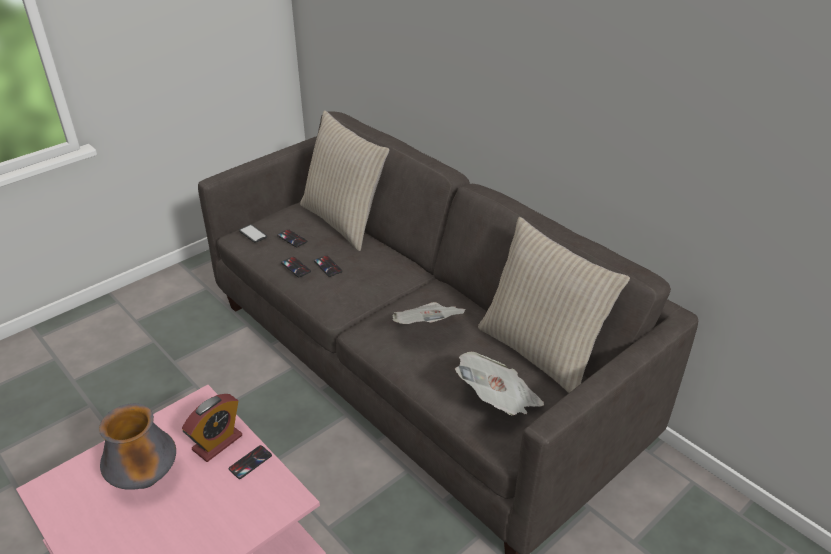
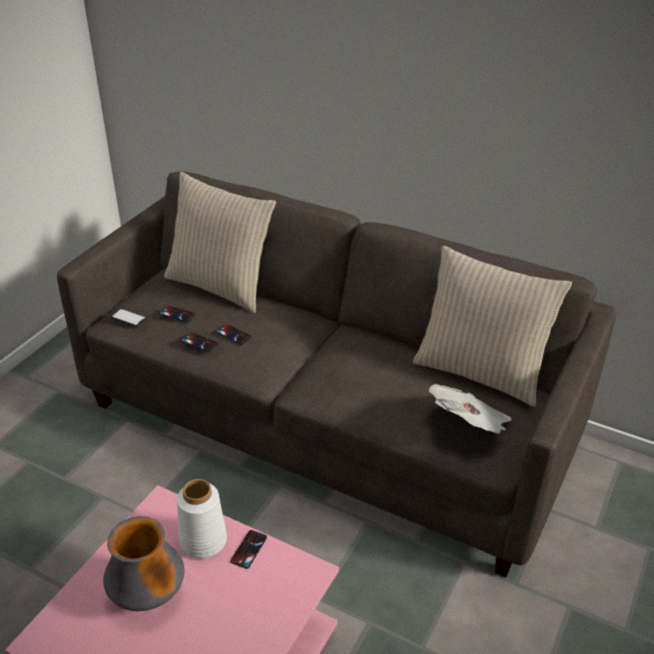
camera: 20 degrees left, 0 degrees up
(217, 443) = (203, 540): alarm clock -> white vase
(427, 328) = (367, 374): newspaper -> none

